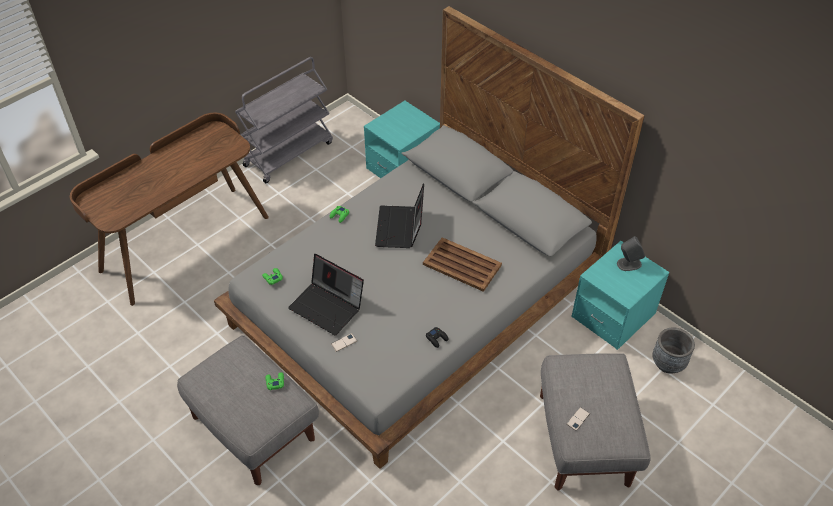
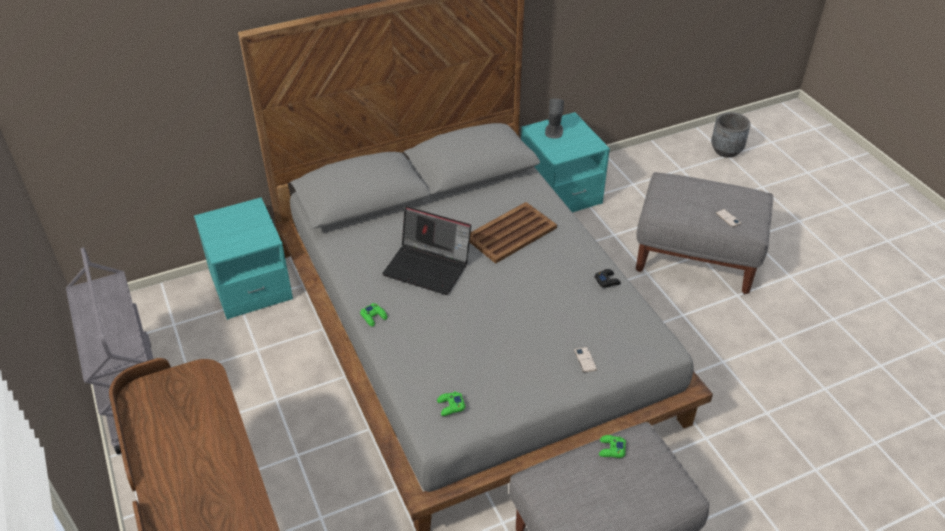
camera: 70 degrees left, 5 degrees down
(328, 306) = (524, 361): laptop -> none
(668, 363) = (629, 179): grey planter -> grey planter (726, 150)

